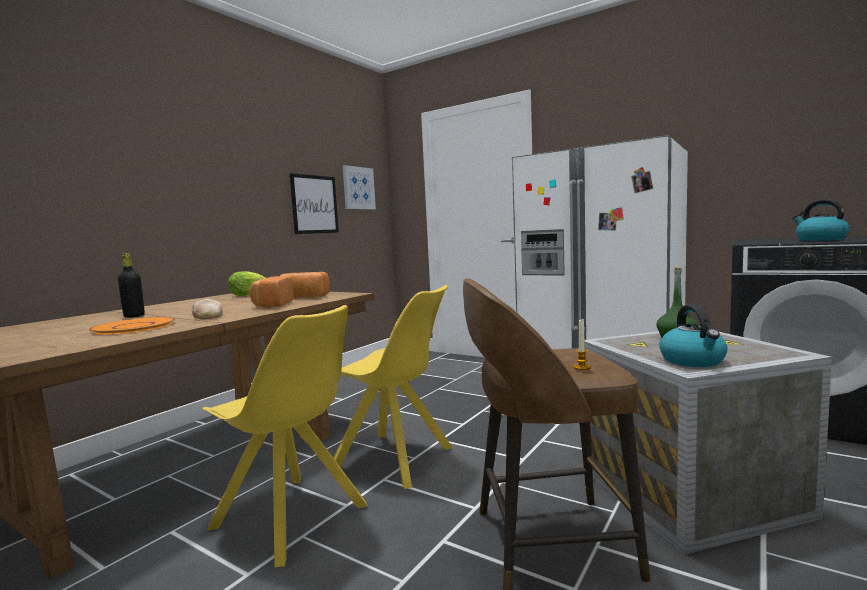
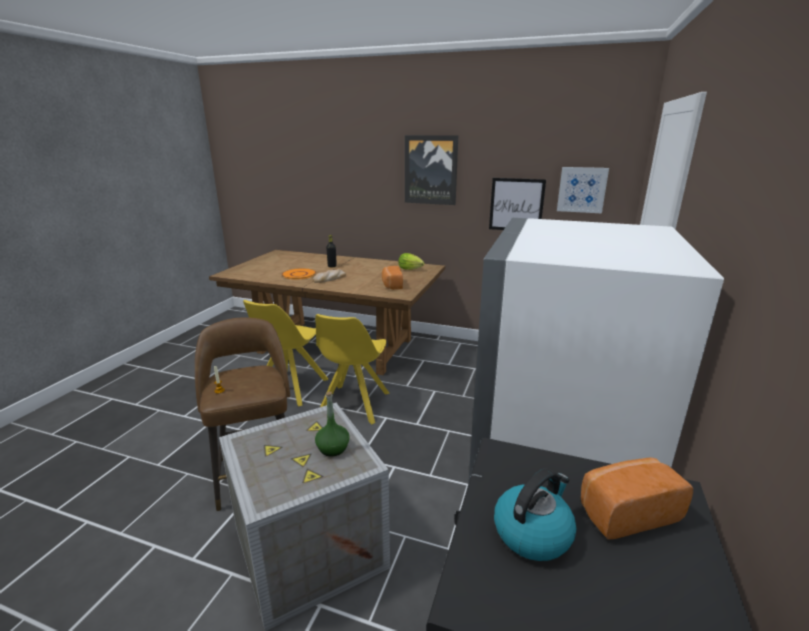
camera: 75 degrees right, 15 degrees up
(219, 159) = (430, 170): none -> picture
(272, 305) = (360, 284): bread -> bread (625, 511)
(693, 361) = (256, 445): kettle -> none

